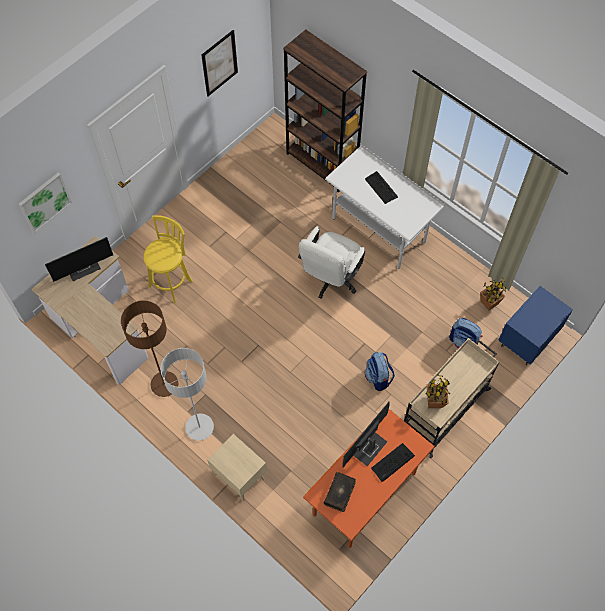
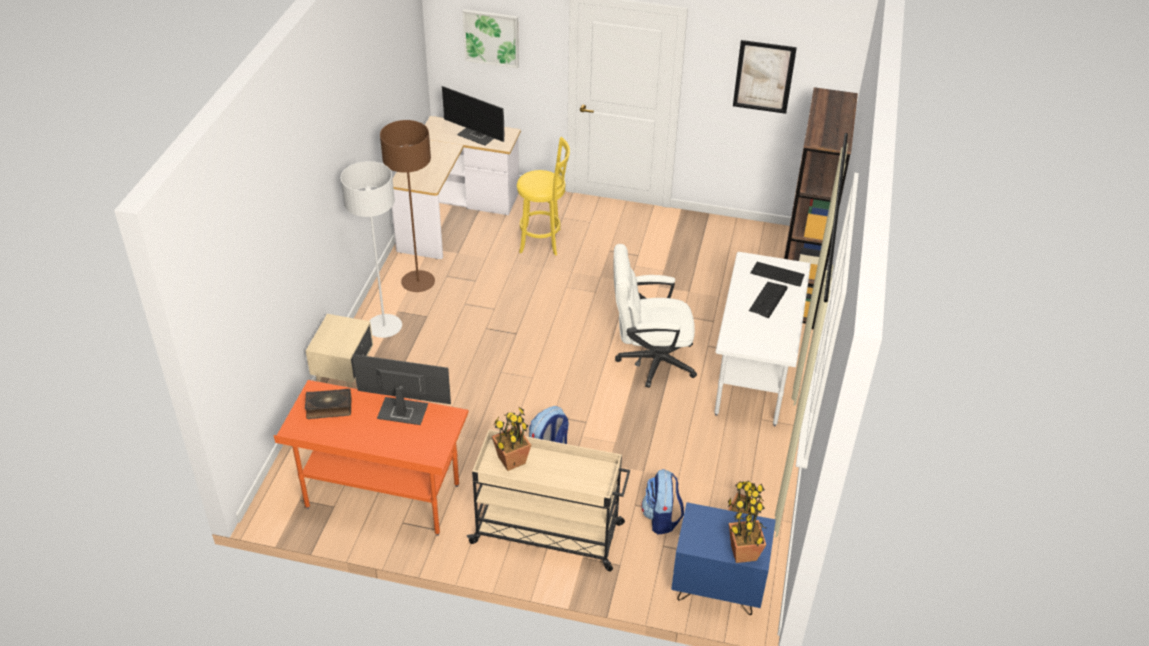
camera: 60 degrees right, 20 degrees down
(392, 462) = (395, 440): keyboard -> keyboard (777, 274)
(556, 314) = (743, 553): none -> potted plant

